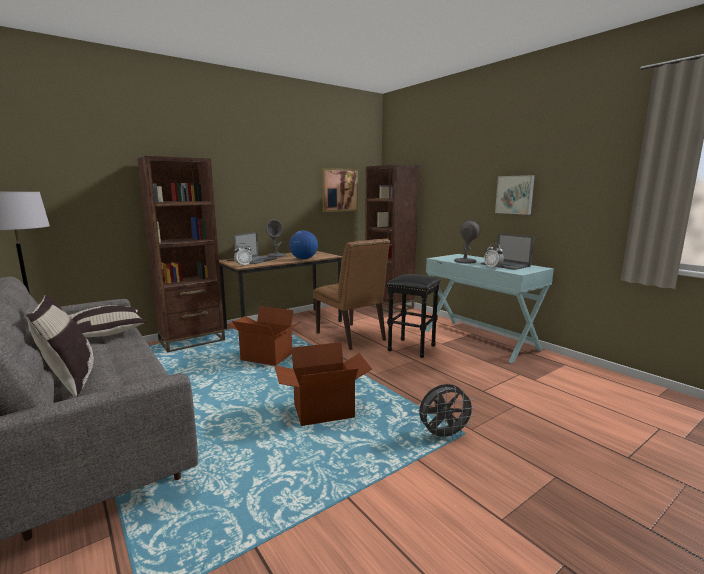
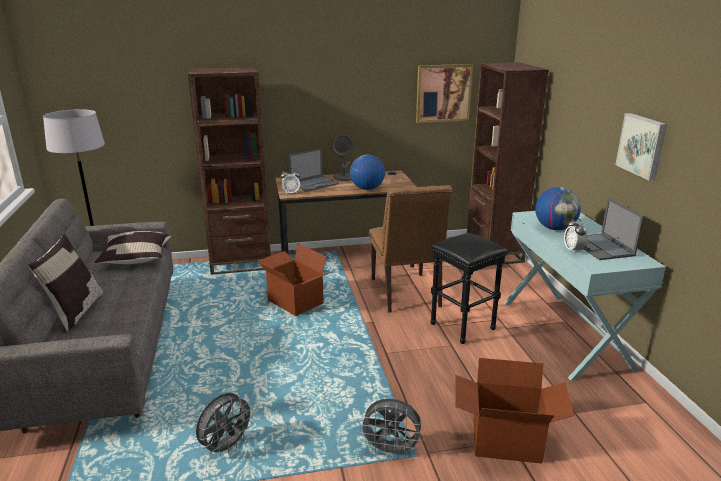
camera: 25 degrees right, 10 degrees up
(299, 476) = (226, 447): none -> grey fan
(323, 412) = (298, 385): cardboard box -> cardboard box (506, 442)
(465, 261) = (555, 228): grey table lamp -> globe

